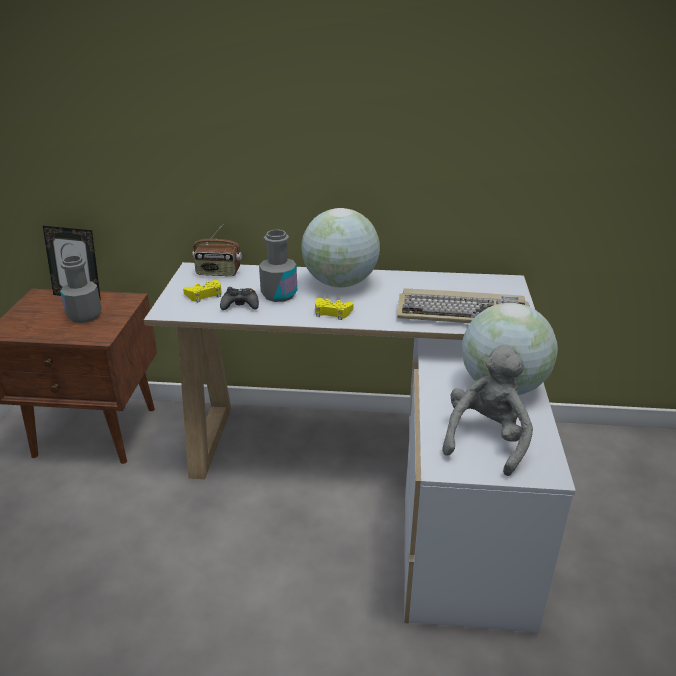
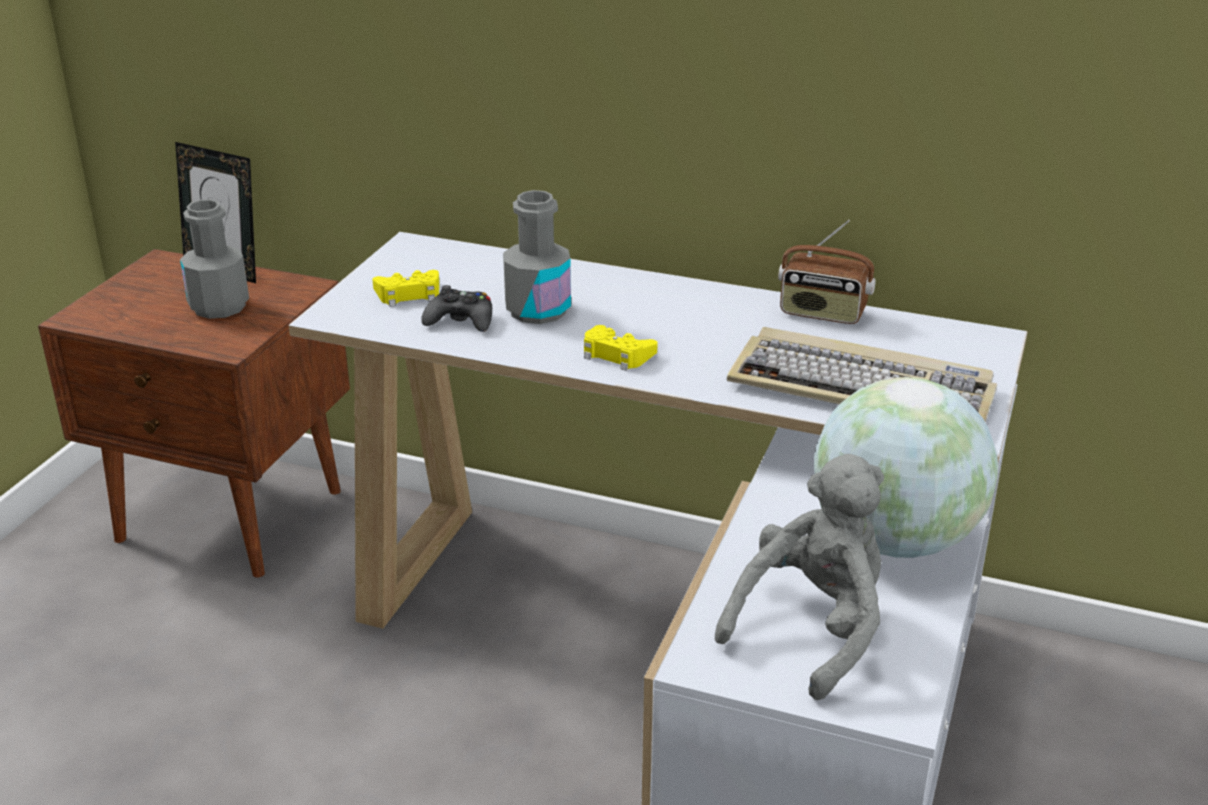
camera: 15 degrees right, 0 degrees up
(218, 273) = (451, 258): radio -> radio (822, 313)
(340, 283) = (659, 303): globe -> none

